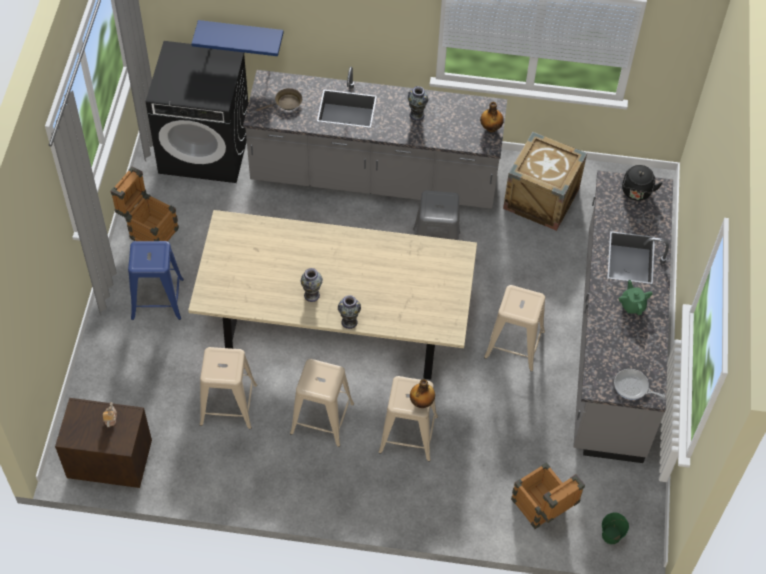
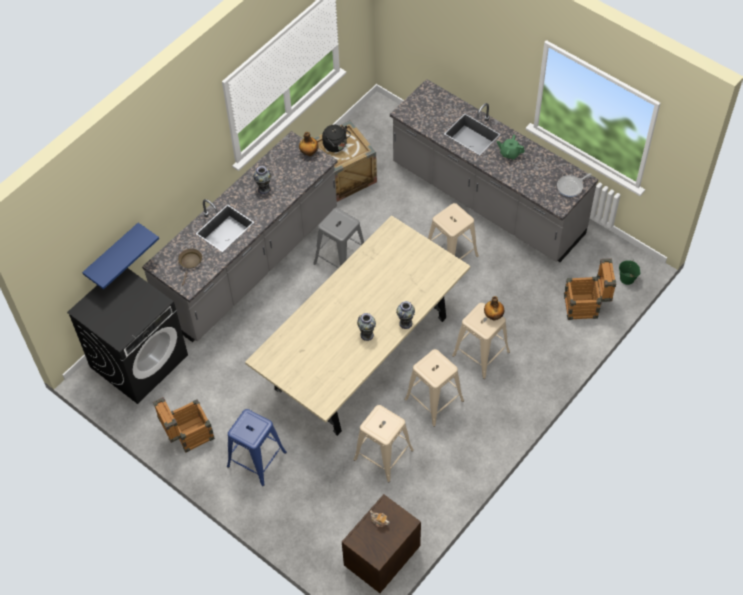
camera: 55 degrees left, 0 degrees up
(636, 192) = (423, 103): black kettle -> black kettle (336, 146)

